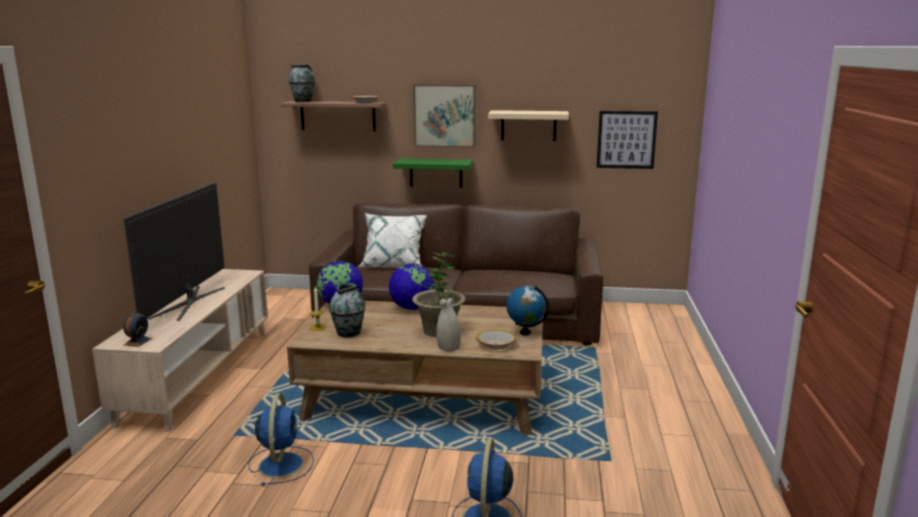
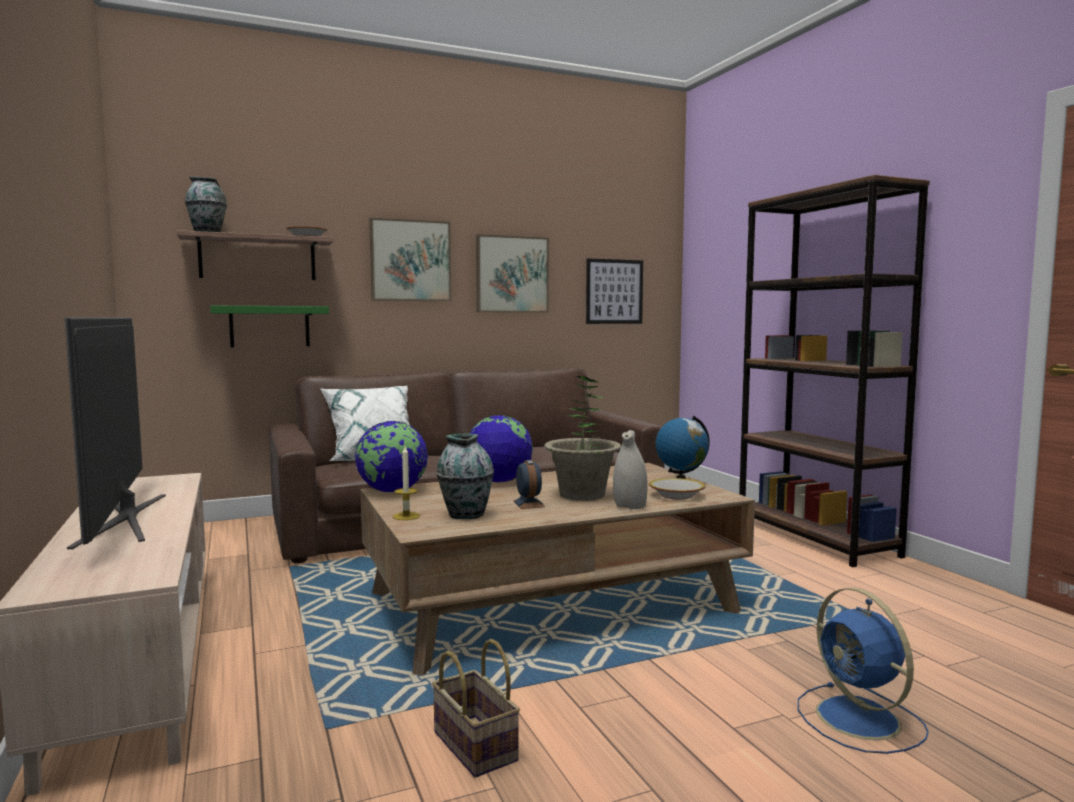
camera: 30 degrees left, 10 degrees down
(138, 341) = (99, 580): alarm clock -> alarm clock (528, 504)
(281, 464) = (472, 745): blue fan -> basket
(436, 173) = (400, 336): green shelf -> green shelf (270, 326)
(528, 125) = (512, 274): beige shelf -> picture
(695, 393) = (815, 538): none -> brown bookcase

